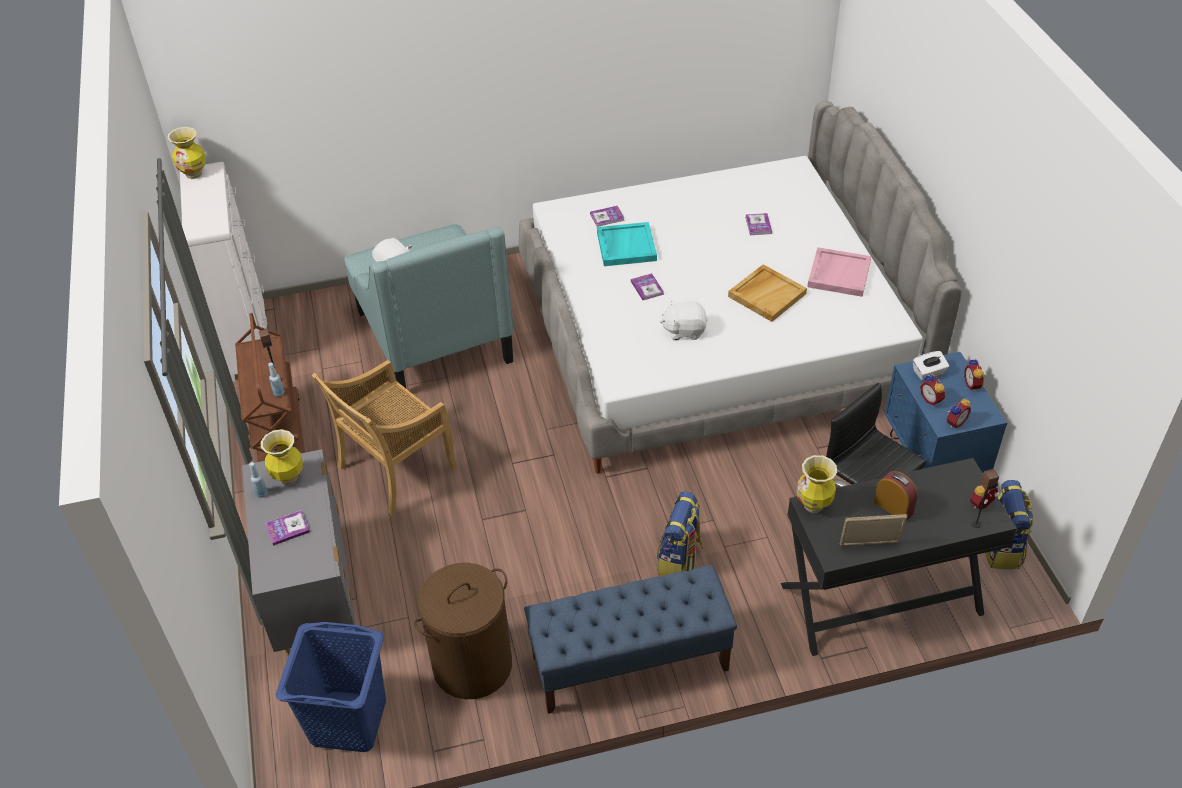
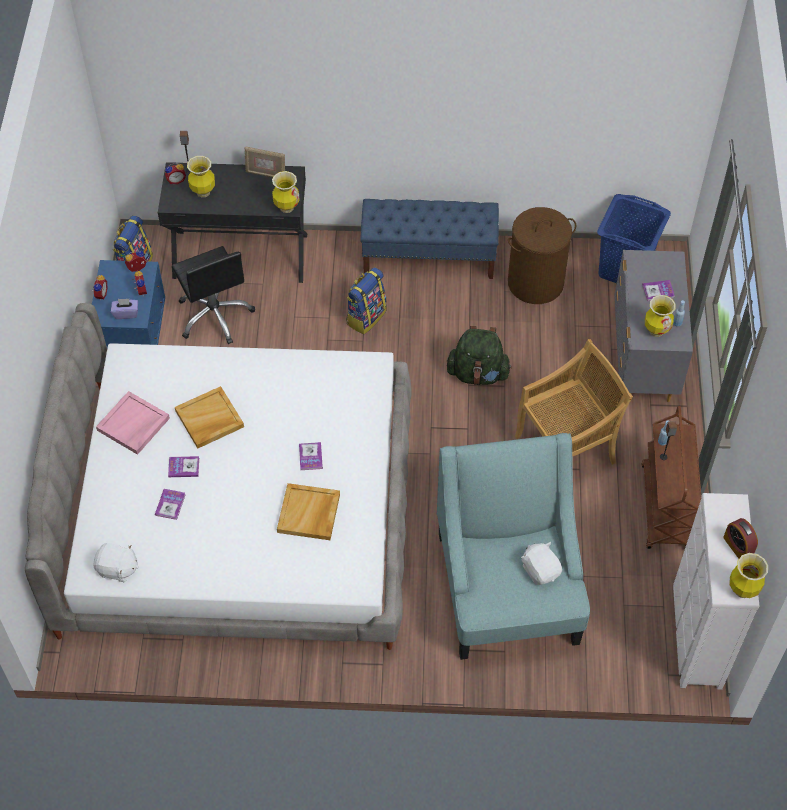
camera: 165 degrees left, 10 degrees up
(517, 525) = (478, 373): none -> green backpack
(607, 217) = (311, 559): book -> book (184, 467)
(625, 246) = (309, 514): turquoise tray -> beige tray
(684, 330) = (299, 401): white plush toy -> white plush toy (117, 569)
(893, 507) = (235, 193): alarm clock -> alarm clock (738, 547)
(928, 373) = (126, 313): white tissue box -> purple tissue box
(935, 498) = (203, 192): none -> vase

